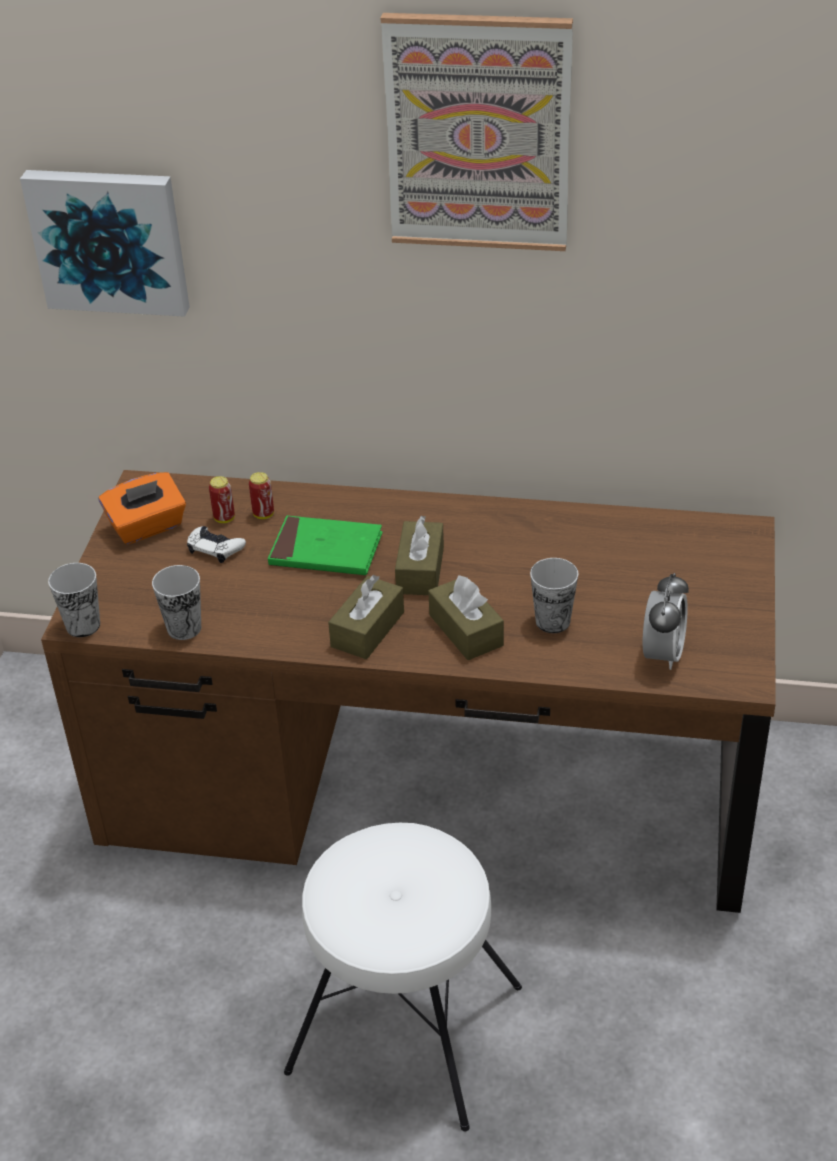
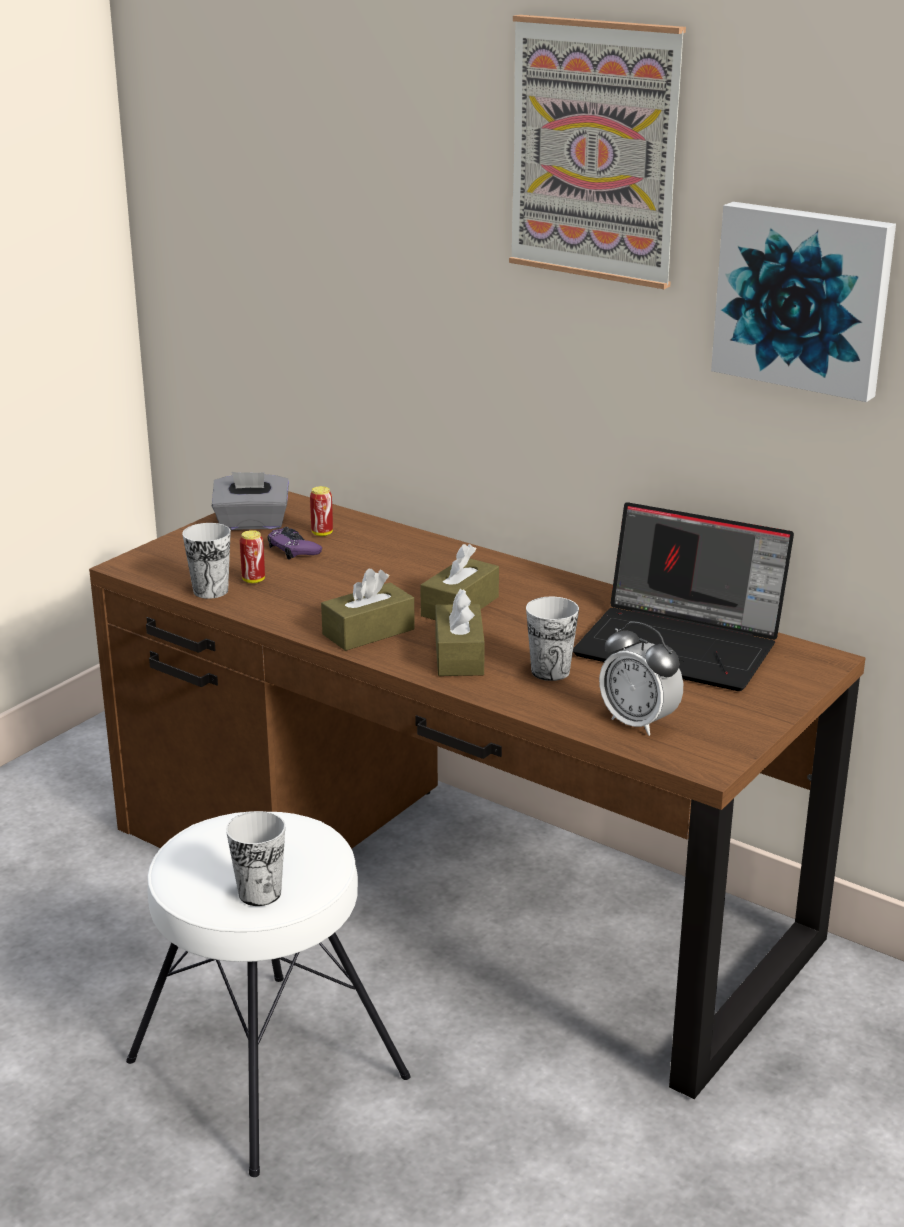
camera: 25 degrees right, 15 degrees down
(83, 625) = (131, 568): cup -> cup (260, 893)
(109, 240) = (286, 239): picture -> picture (803, 298)
(147, 527) = (252, 523): orange tissue box -> grey tissue box
(215, 548) = (293, 549): white game controller -> purple game controller
(263, 514) = (358, 539): can -> can (253, 580)
(326, 550) = (388, 573): green book -> none
(631, 553) = (682, 645): none -> laptop
(662, 654) = (638, 722): alarm clock -> alarm clock turned 90 degrees clockwise

